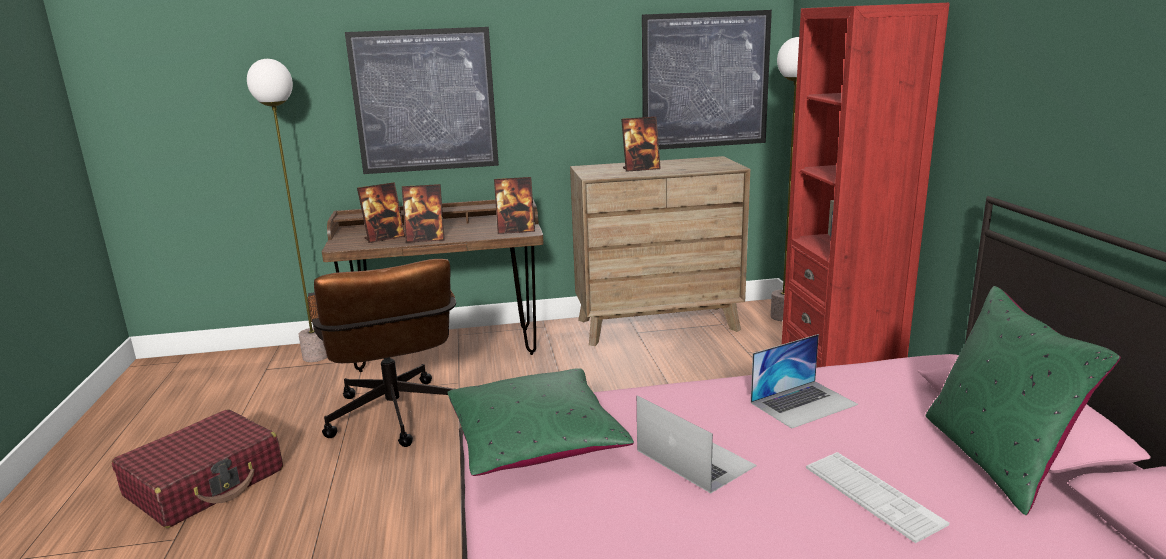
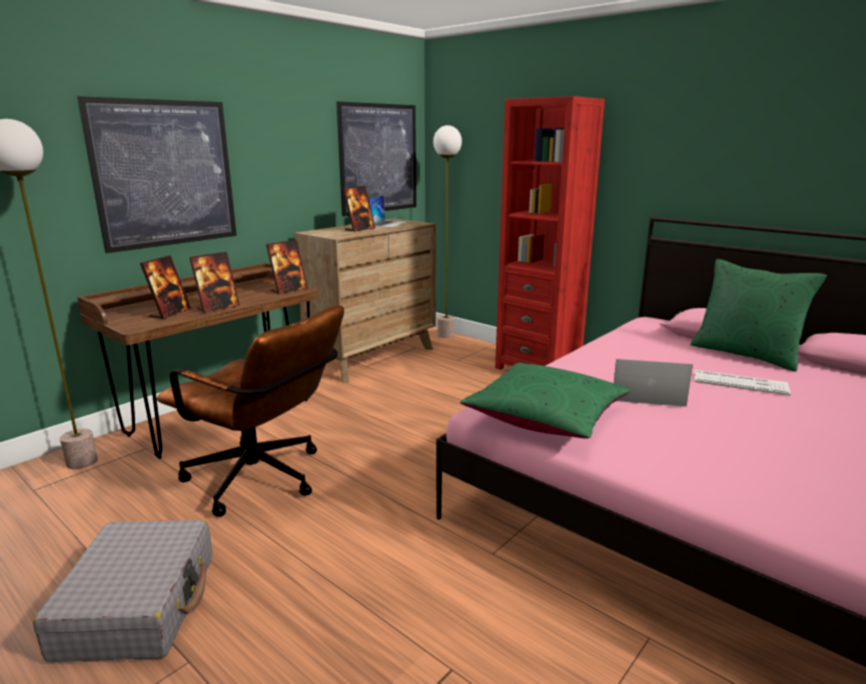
camera: 40 degrees left, 0 degrees up
(205, 483) = (139, 604): red suitcase -> grey suitcase
(803, 403) = (632, 354): laptop -> laptop (387, 223)

